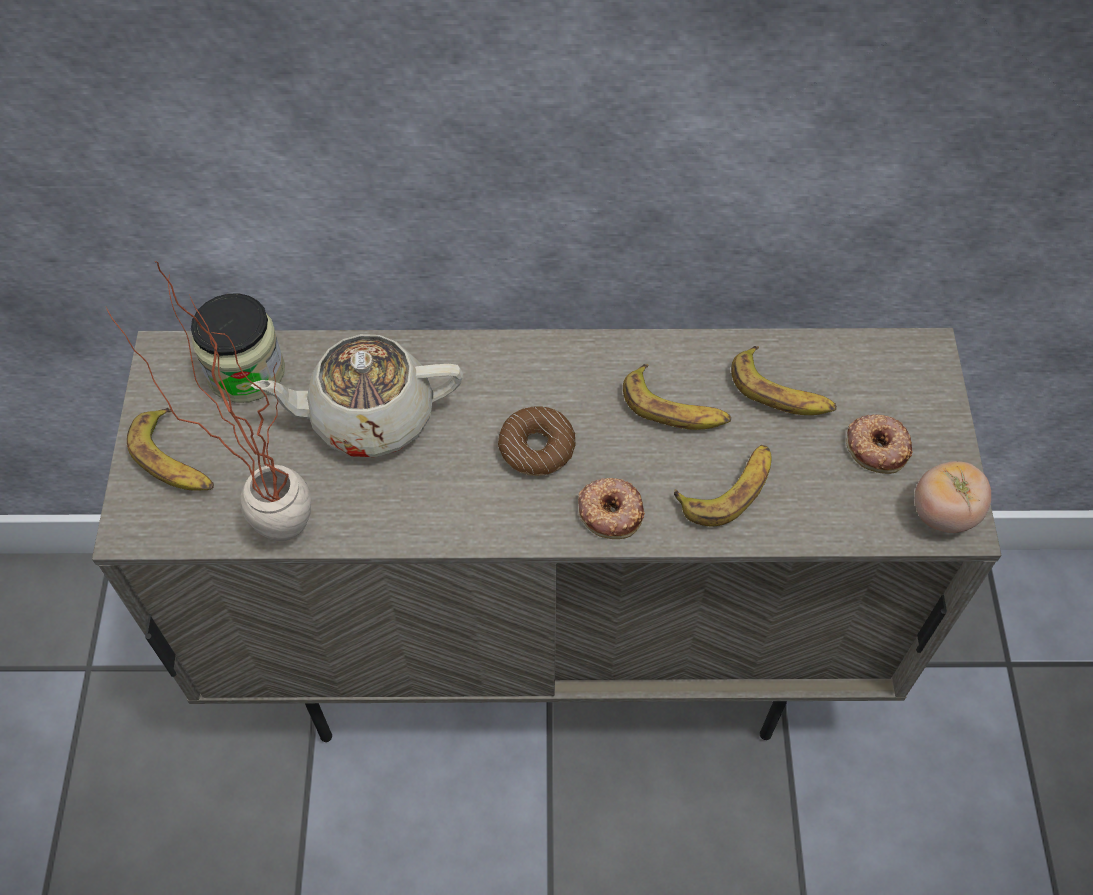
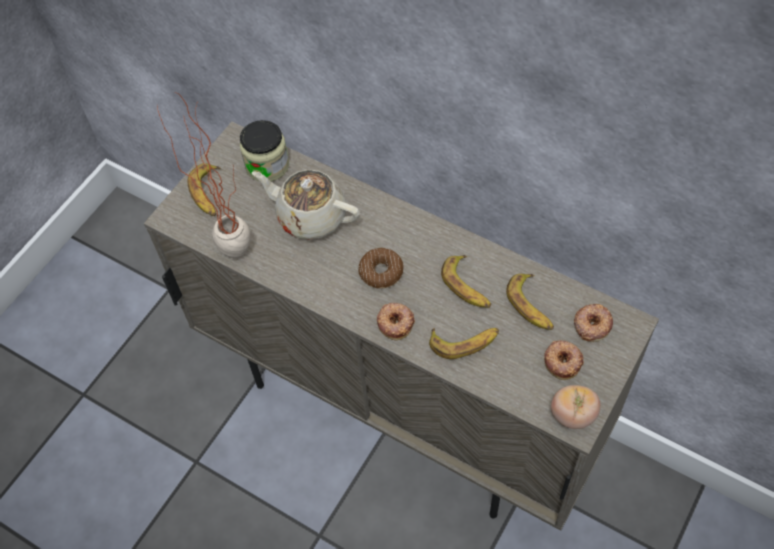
camera: 35 degrees right, 0 degrees up
(878, 377) = (592, 324): none -> donut

